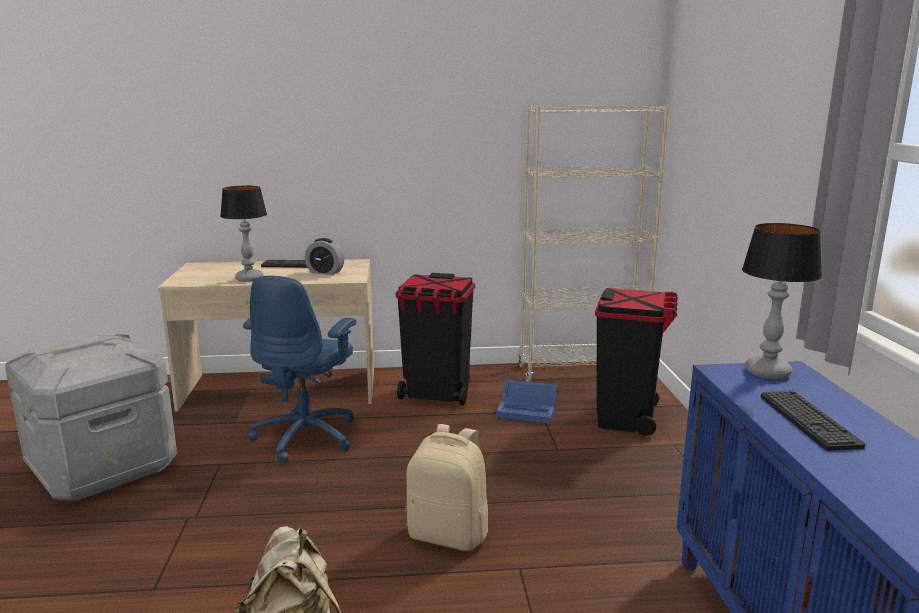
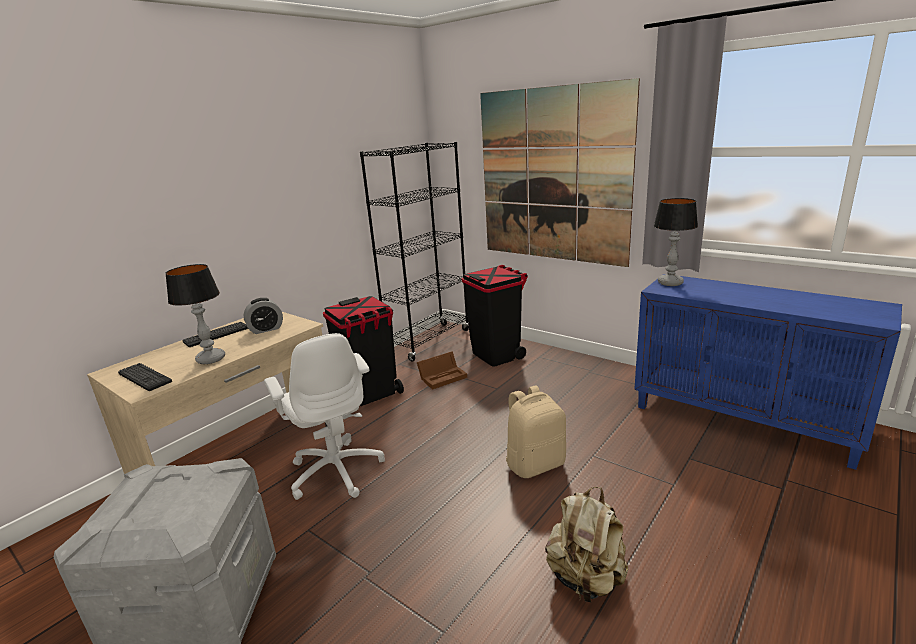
camera: 45 degrees left, 5 degrees up
(307, 436) = (336, 470): blue office chair -> white office chair
(528, 411) = (443, 377): blue storage box -> brown storage box
(581, 373) = (429, 342): beige bookcase -> black bookcase
(748, 170) = (552, 176): none -> picture
(808, 420) = (733, 295): keyboard -> keyboard (145, 377)

